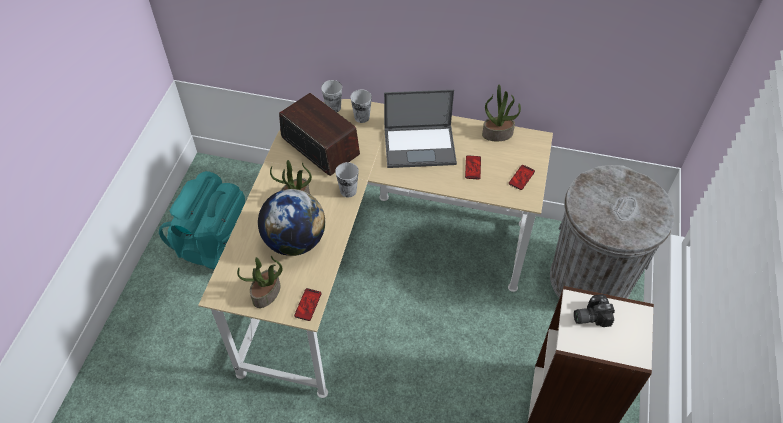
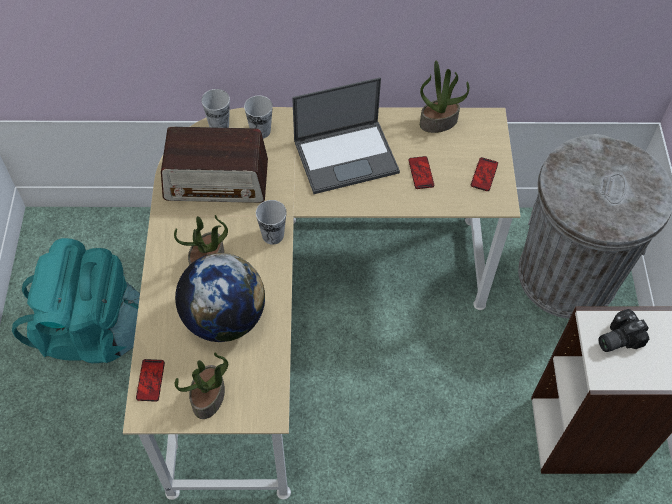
camera: 15 degrees left, 5 degrees up
(308, 305) = (267, 400): phone -> phone (150, 380)
(319, 146) = (217, 181): radio -> radio turned 150 degrees clockwise

